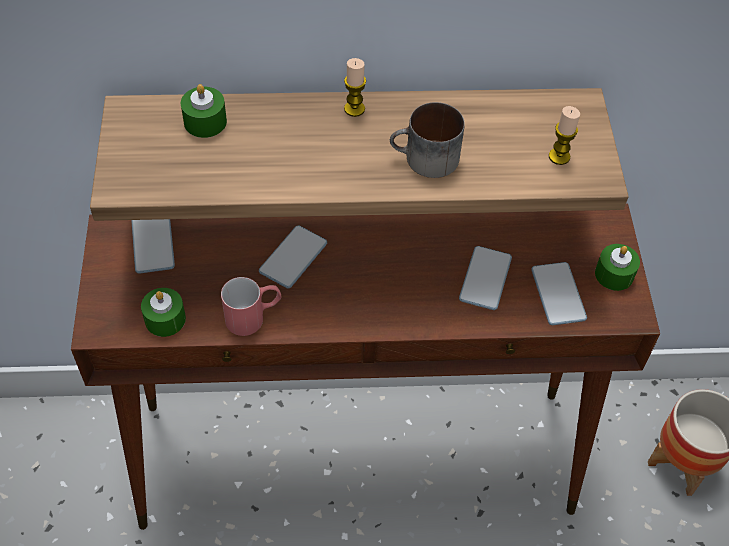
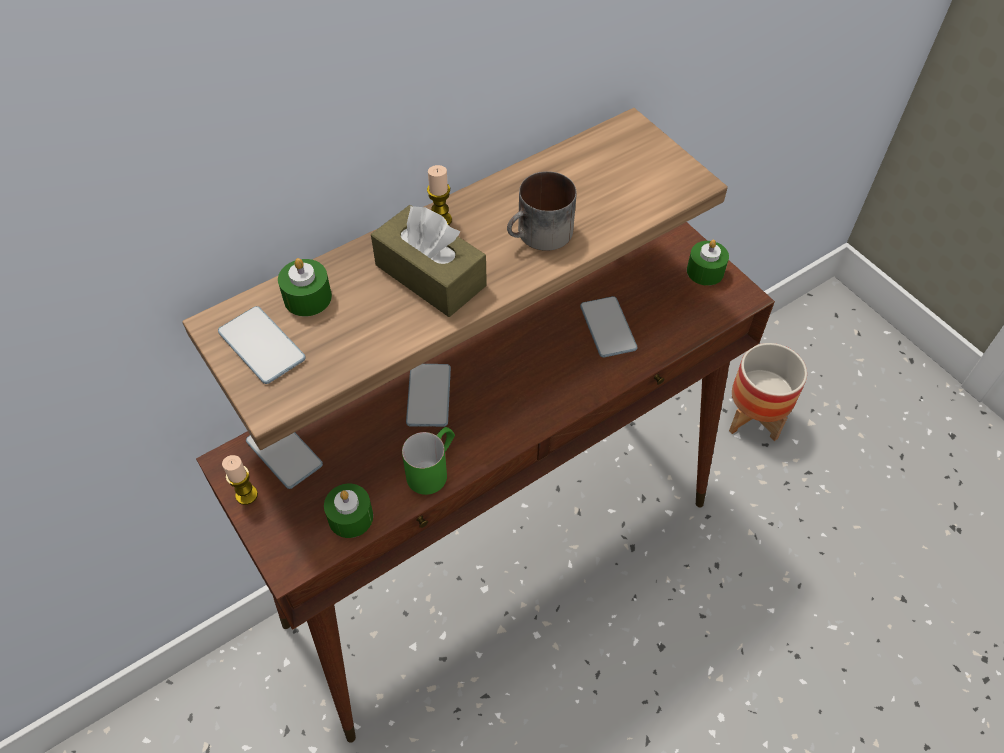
camera: 30 degrees left, 0 degrees up
(254, 316) = (433, 468): red mug -> green mug
(310, 149) = (430, 275): none -> brown tissue box
(558, 294) = (675, 310): phone -> phone (262, 346)
(559, 156) = (648, 179): candle -> candle (246, 495)

